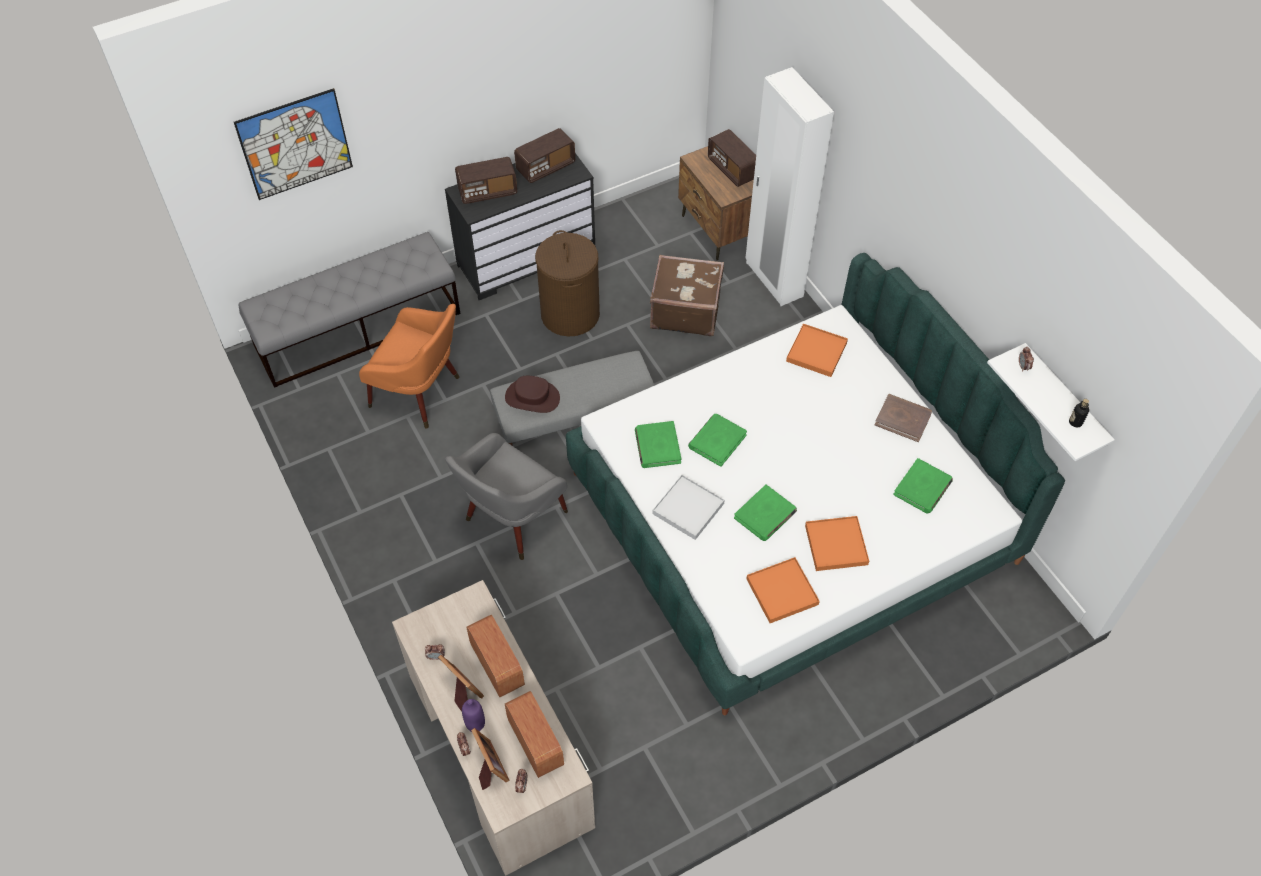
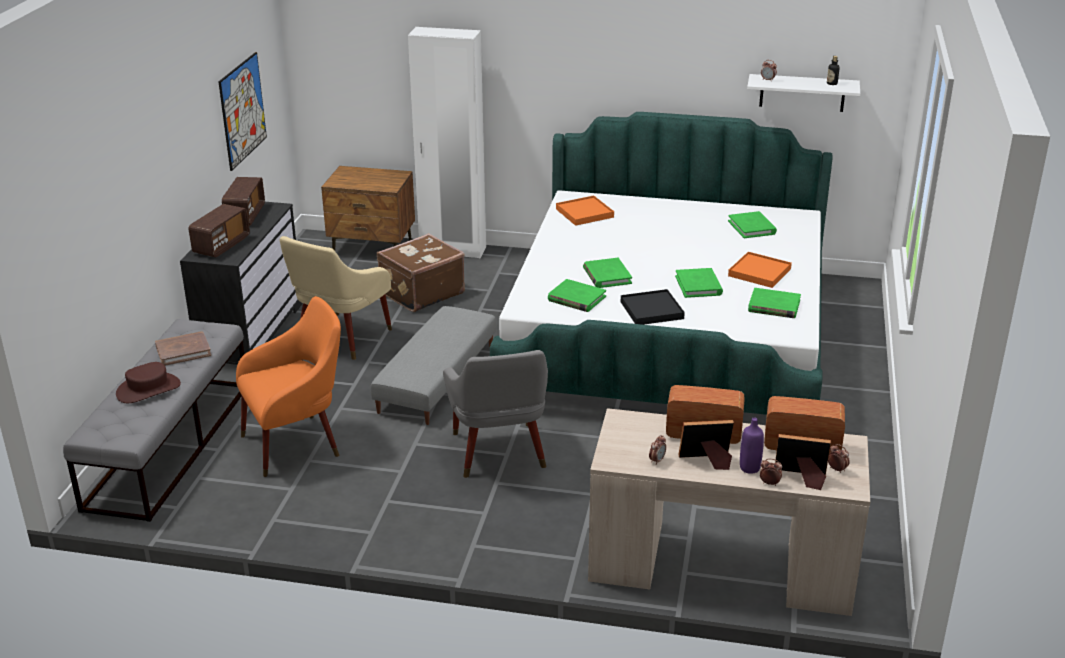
camera: 50 degrees left, 25 degrees down
(295, 144) = (80, 210): picture -> picture (242, 110)
(532, 397) = (414, 365): brown hat -> brown hat (148, 389)
(570, 314) = (340, 339): brown laundry basket -> beige armchair
(688, 509) = (651, 310): white tray -> black tray
(732, 169) = (370, 175): radio -> none
(782, 591) = (774, 306): orange tray -> green book
(903, 419) = (686, 210): brown book -> brown book (183, 351)

